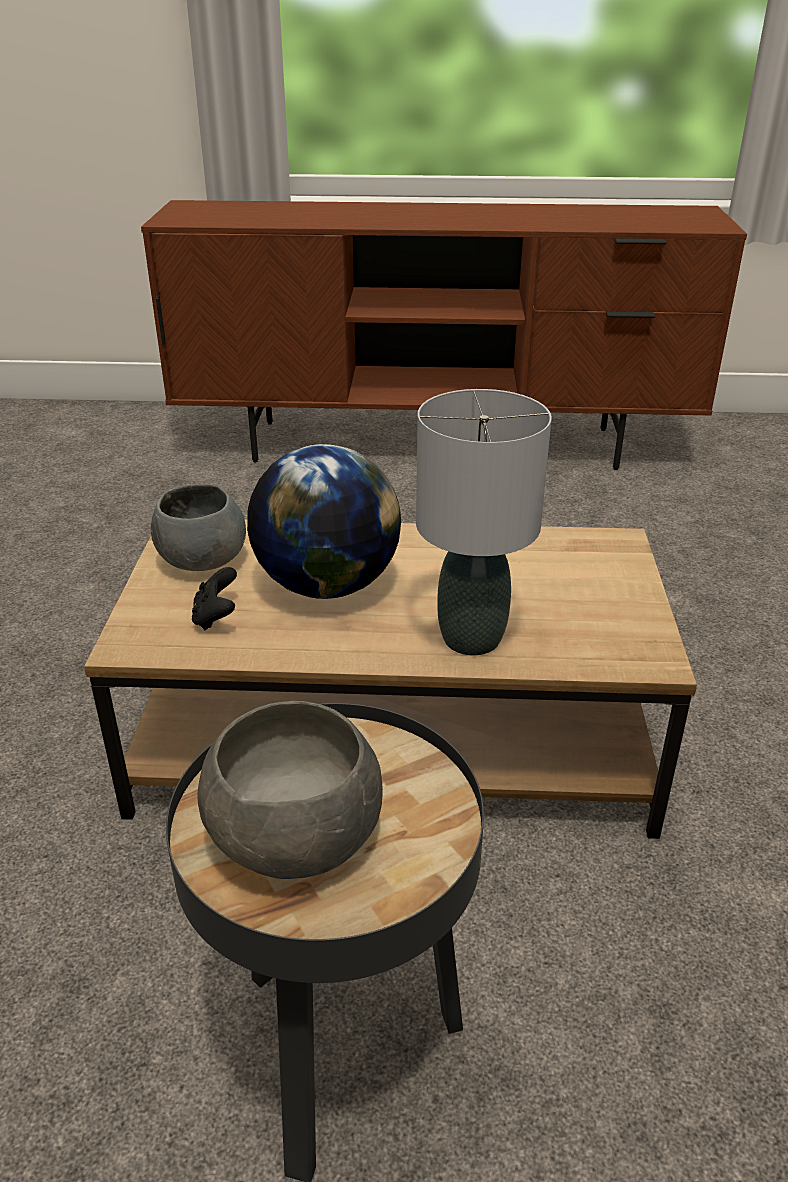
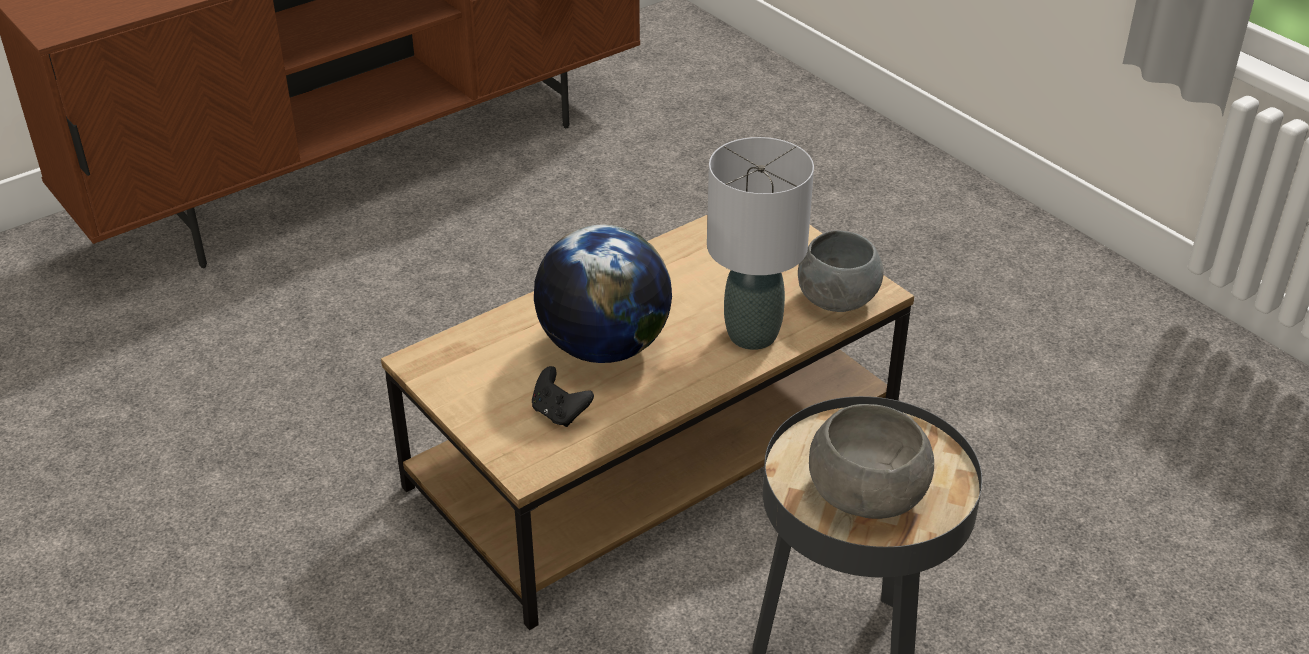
camera: 40 degrees left, 5 degrees up
(202, 561) = (479, 377): grey bowl -> grey bowl (836, 300)

